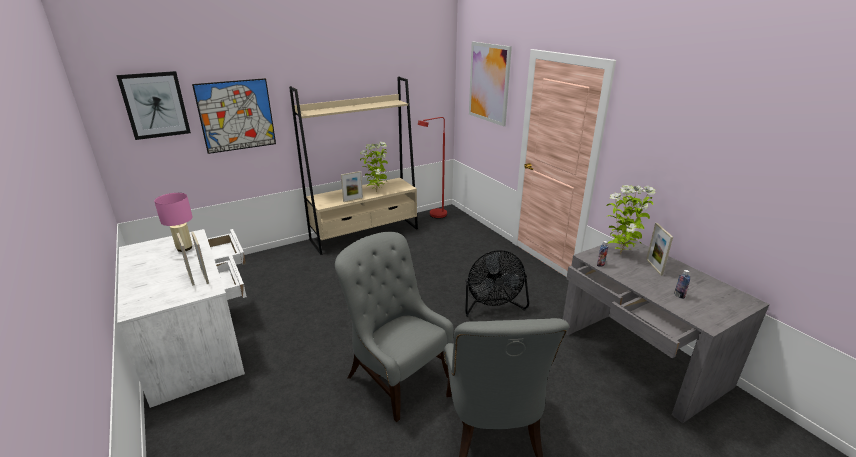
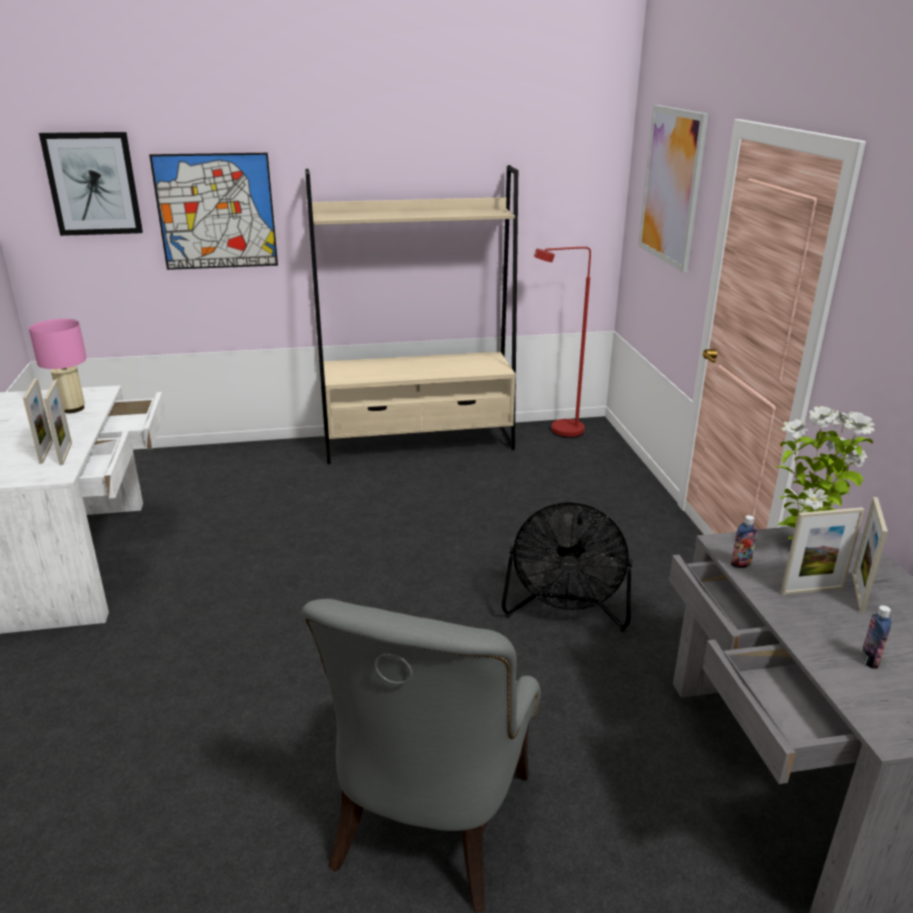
camera: 20 degrees right, 0 degrees up
(353, 200) = (393, 377): picture frame -> picture frame (812, 590)
(376, 191) = (442, 370): potted plant -> none
(397, 377) = (323, 688): grey chair -> none

